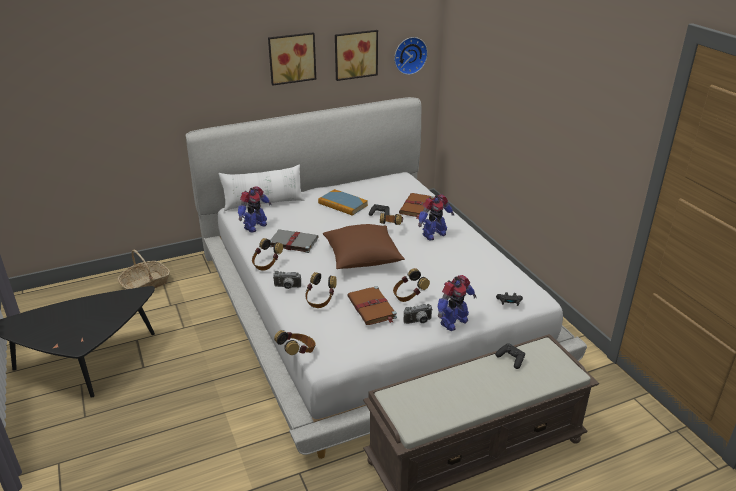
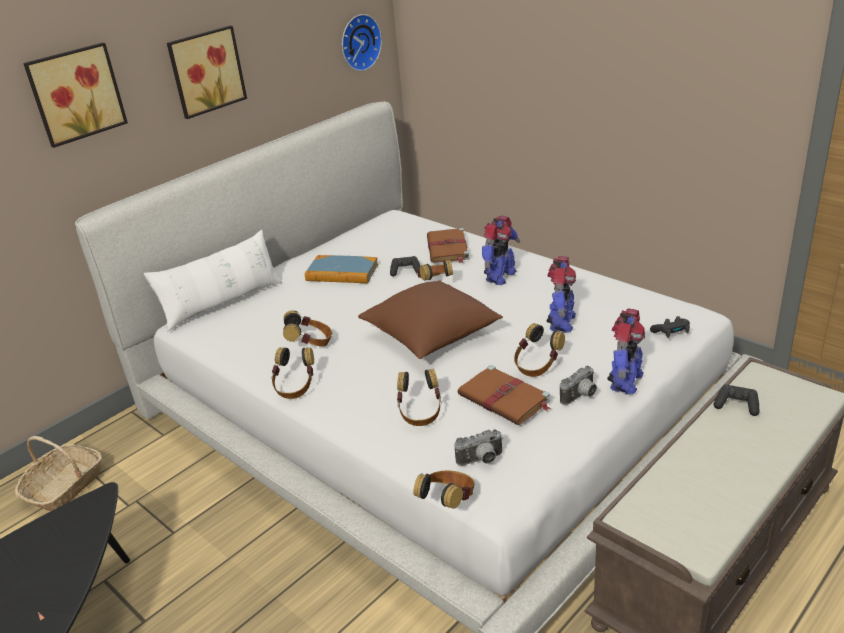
camera: 20 degrees left, 0 degrees up
(255, 226) = (234, 339): toy robot -> toy robot (561, 323)
(287, 287) = (354, 410): camera -> camera (481, 461)
(292, 242) = (310, 344): grey book -> headphones
(355, 54) = (290, 52): picture -> picture (75, 93)

